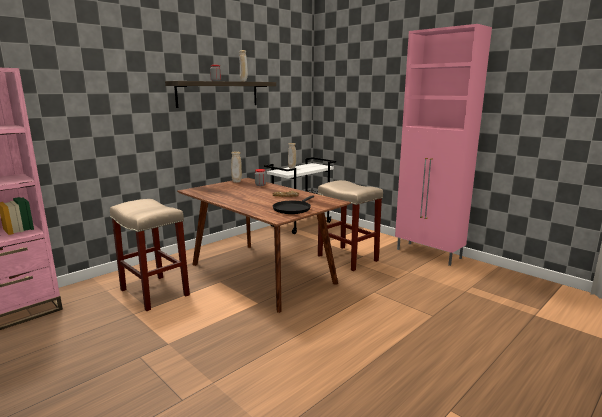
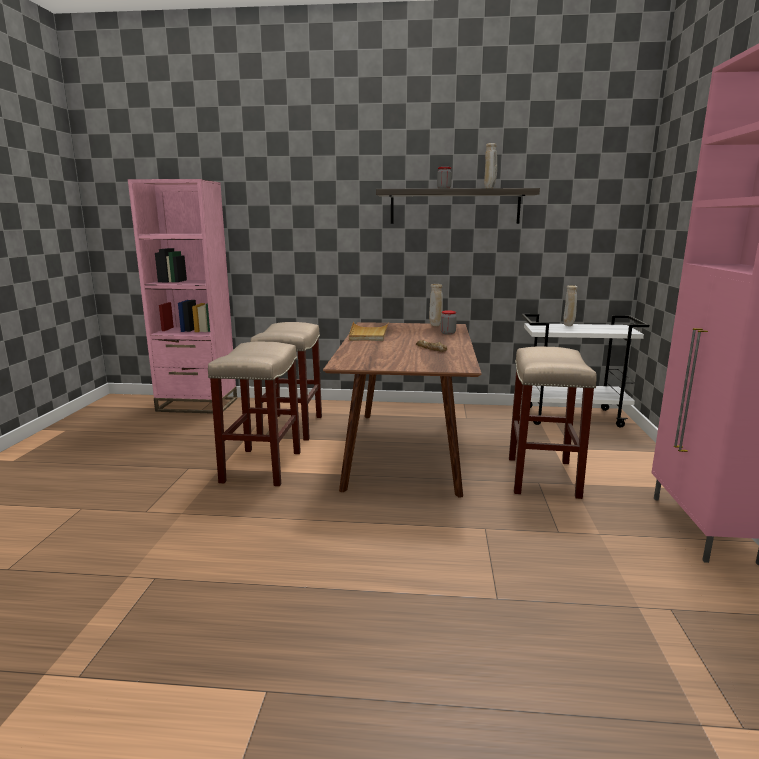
camera: 50 degrees right, 0 degrees up
(196, 325) = (261, 466): none -> beige stool
(217, 196) = (368, 334): none -> beige tray
(293, 209) = (388, 361): black frying pan -> none

